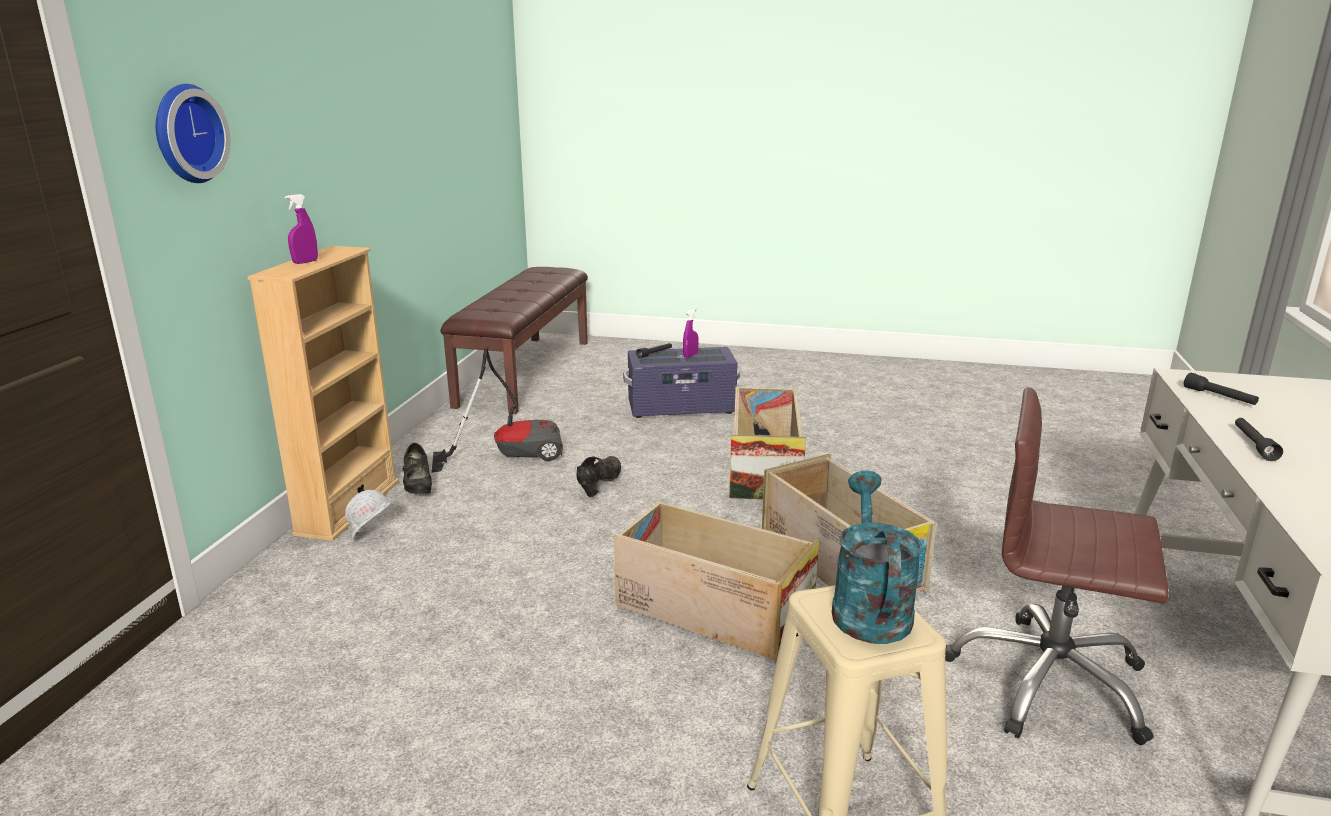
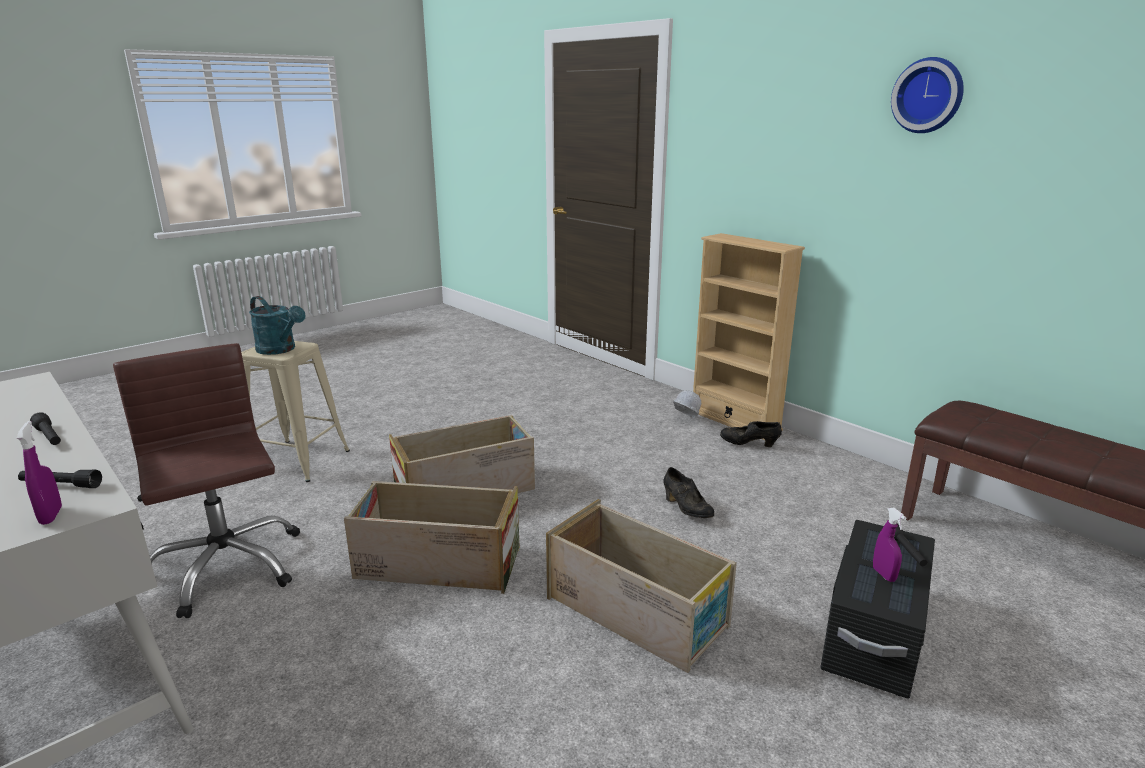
camera: 125 degrees right, 0 degrees up
(185, 134) = (715, 140): wall clock -> wall clock (928, 95)
(305, 262) = (745, 239): purple spray bottle -> purple spray bottle (51, 516)
(510, 454) = (788, 490): vacuum cleaner -> none
(681, 407) = (872, 636): purple storage box -> black storage box
(1048, 682) = (225, 567): brown office chair -> brown office chair turned 90 degrees counterclockwise

